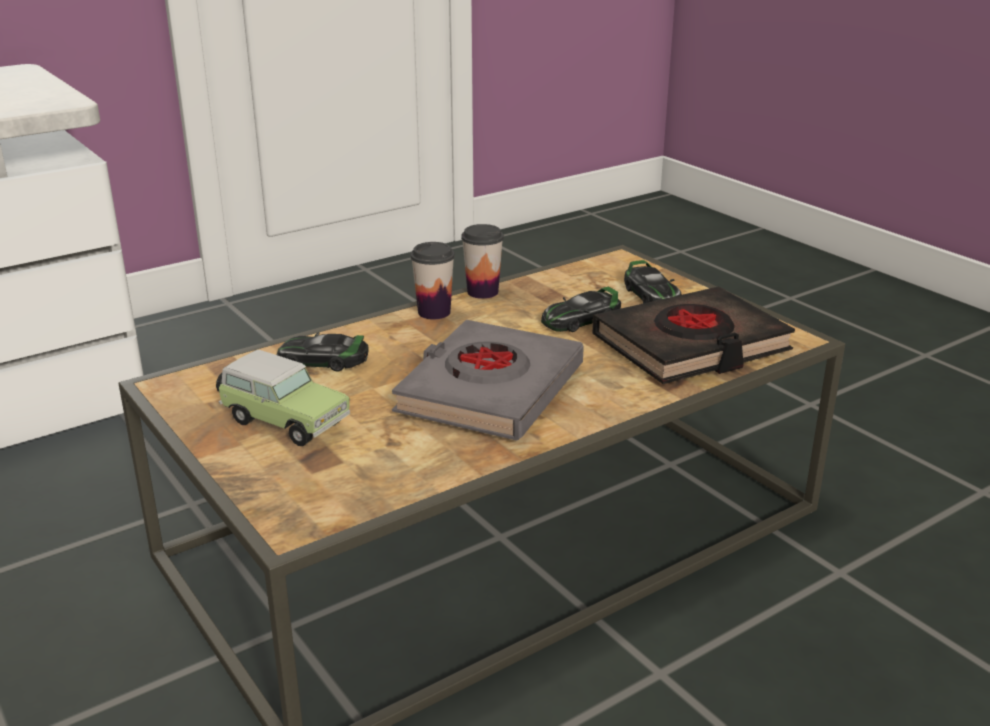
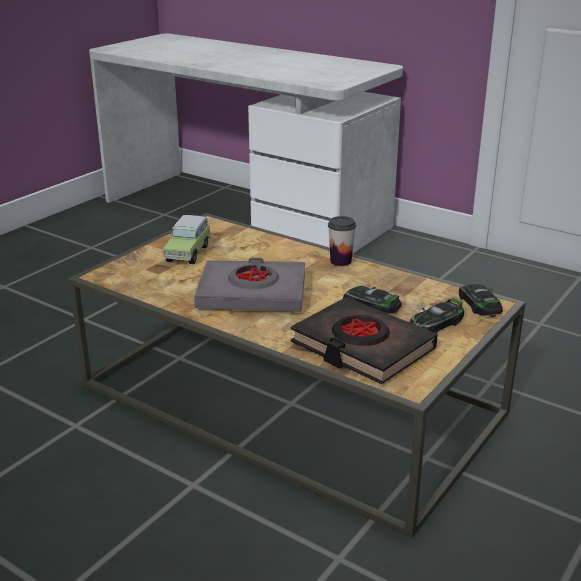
camera: 70 degrees right, 0 degrees up
(322, 360) = (257, 247): toy car -> toy car (479, 305)
(482, 292) = (384, 269): cup -> none

